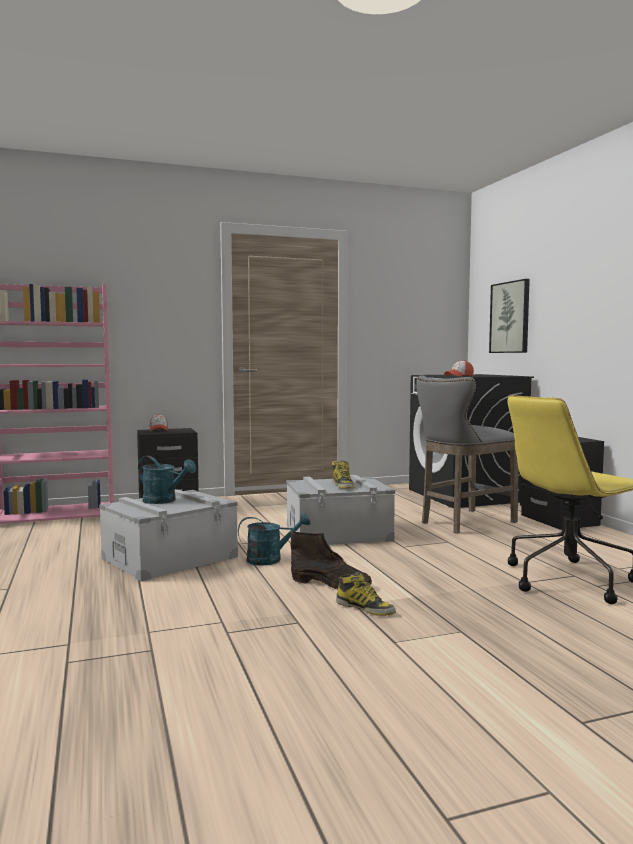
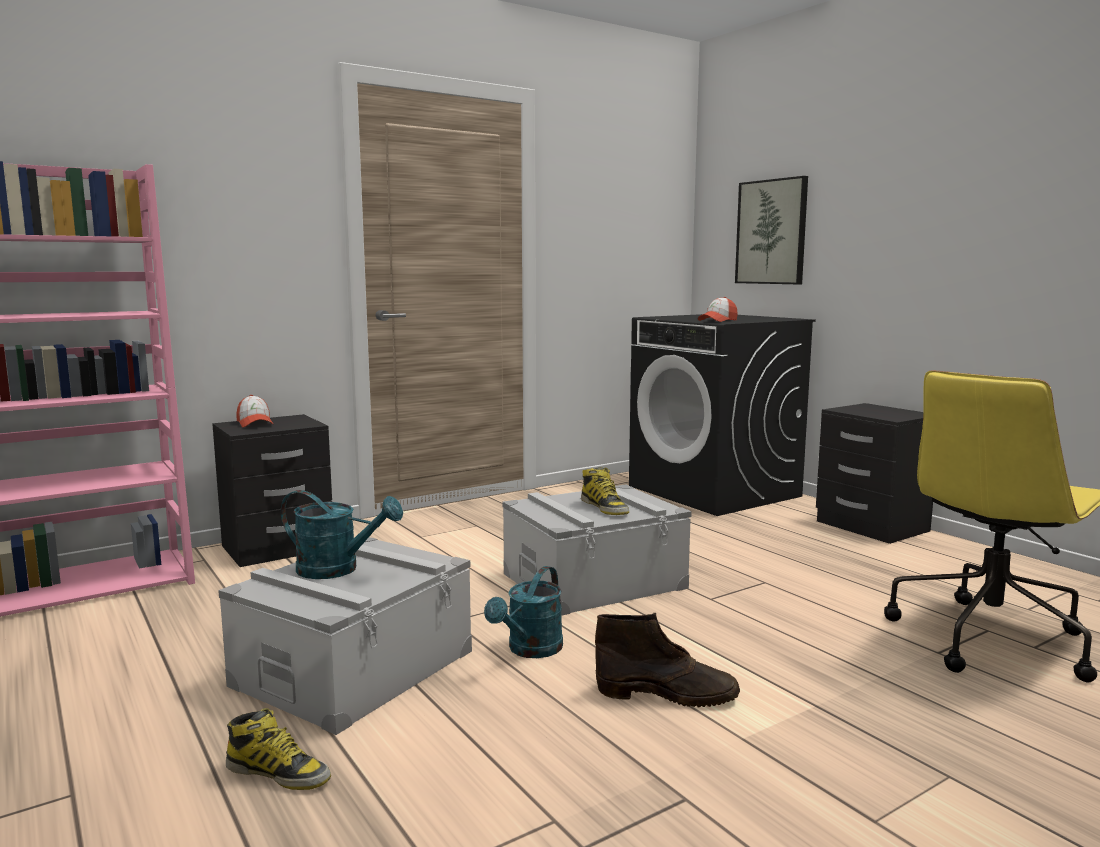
camera: 15 degrees left, 5 degrees up
(270, 559) = (530, 650): turquoise watering can -> turquoise watering can turned 150 degrees clockwise
(365, 608) = (765, 745): boot -> boot (279, 773)
(462, 522) = (753, 542): grey stool -> none

